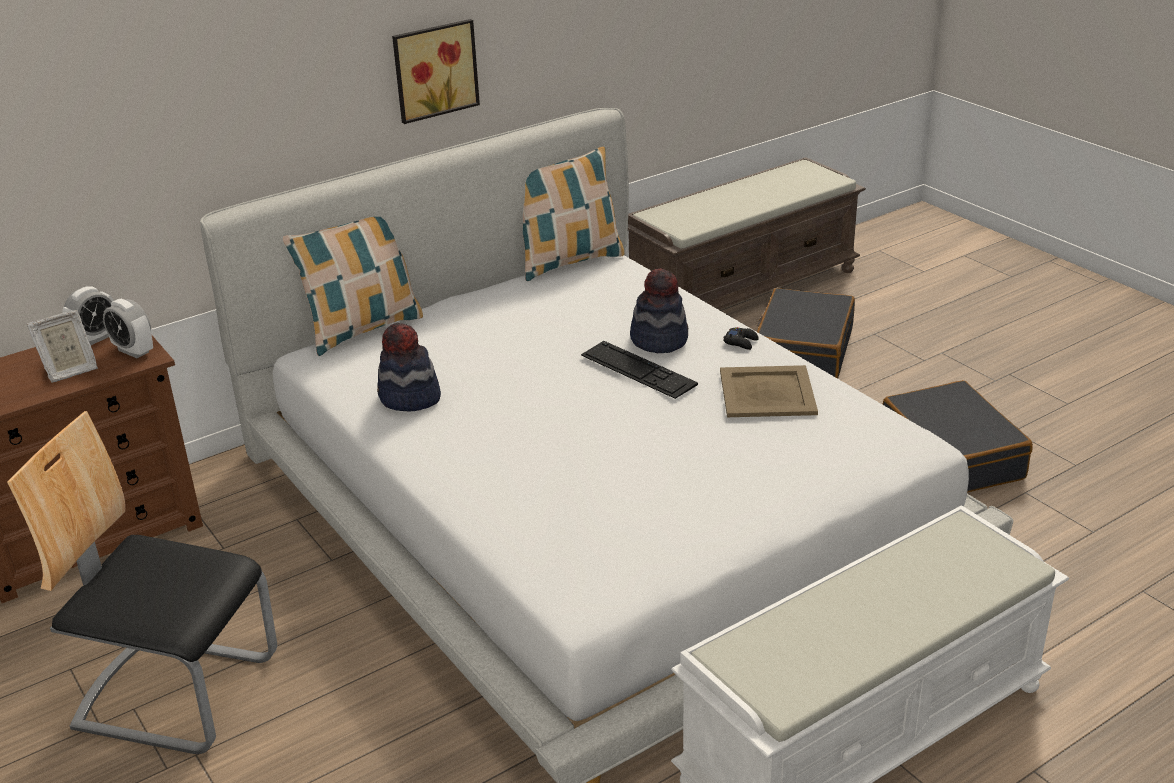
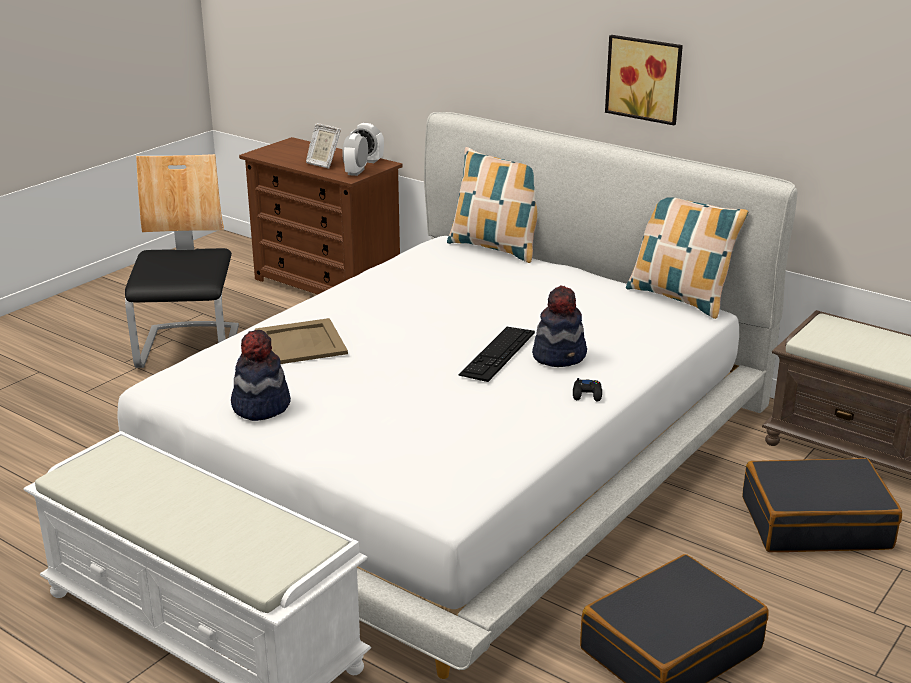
camera: 70 degrees right, 5 degrees down
(409, 398) = (404, 281): hat -> hat (260, 406)
(766, 392) = (497, 415): beige tray -> beige tray (301, 342)

